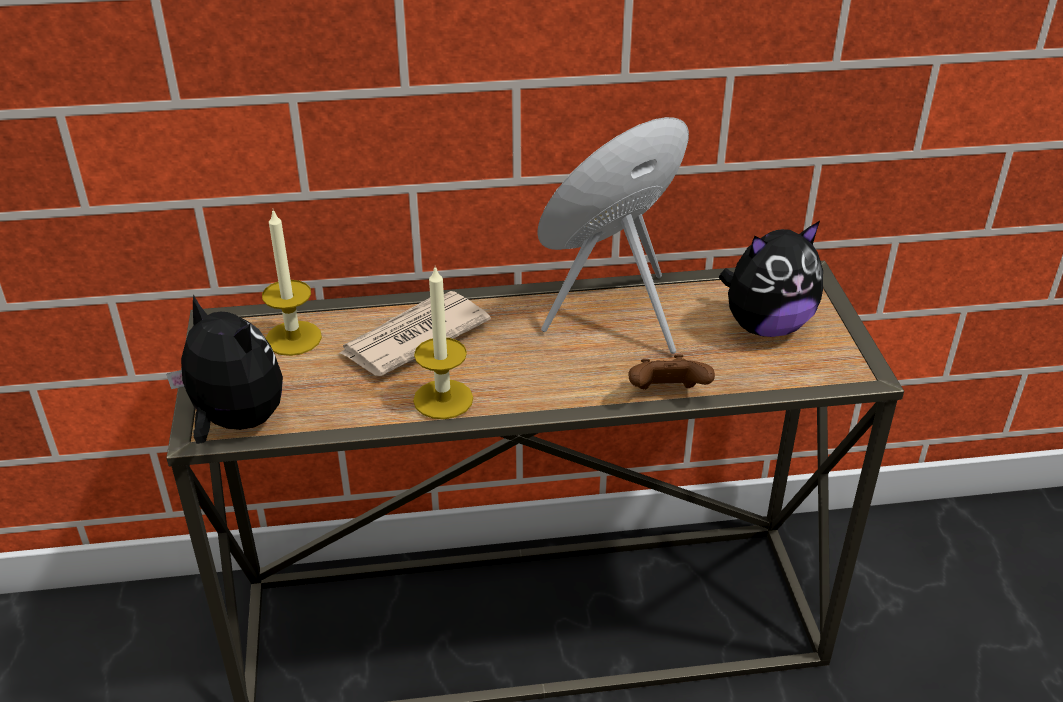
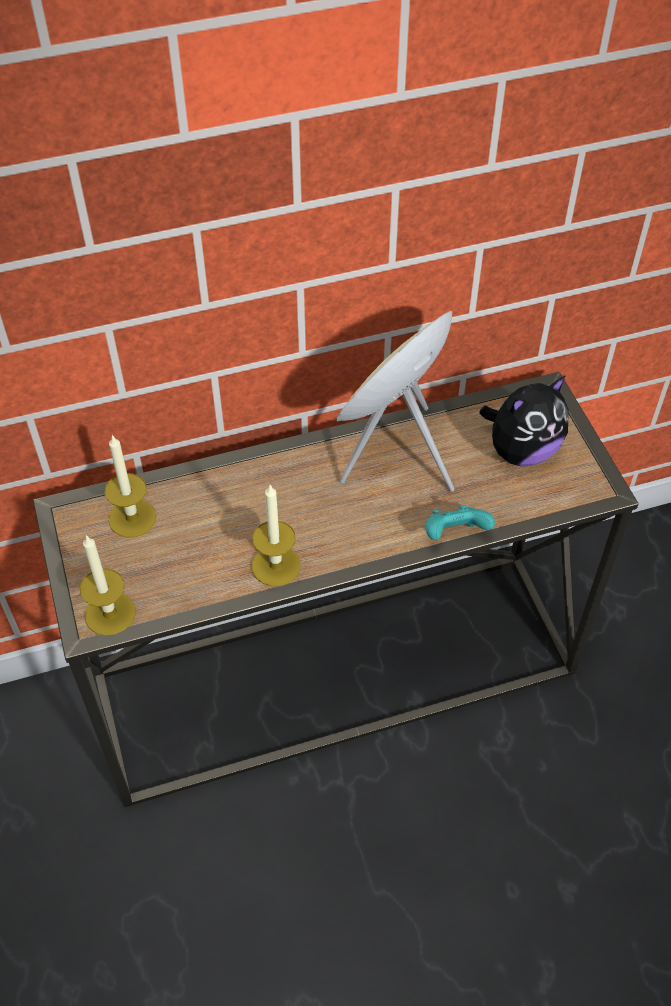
camera: 10 degrees left, 15 degrees up
(235, 422) = (110, 614): plush toy -> candle
(413, 338) = (234, 504): newspaper -> none
(667, 395) = (454, 535): brown game controller -> turquoise game controller

